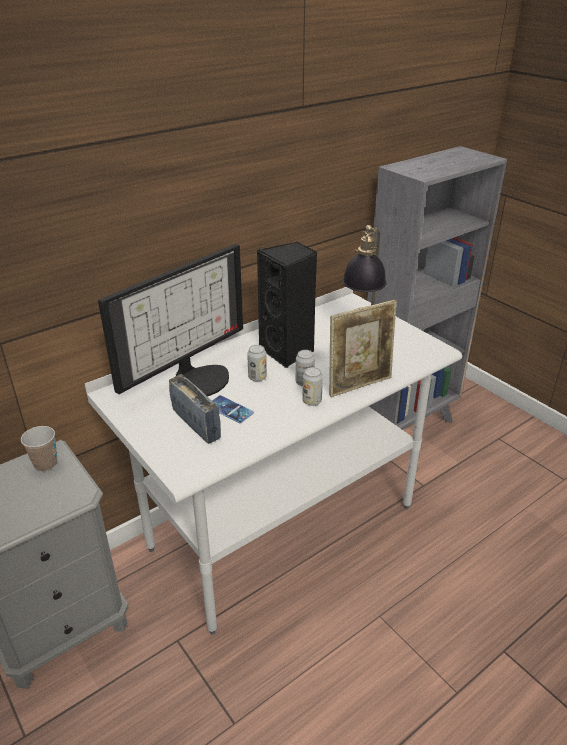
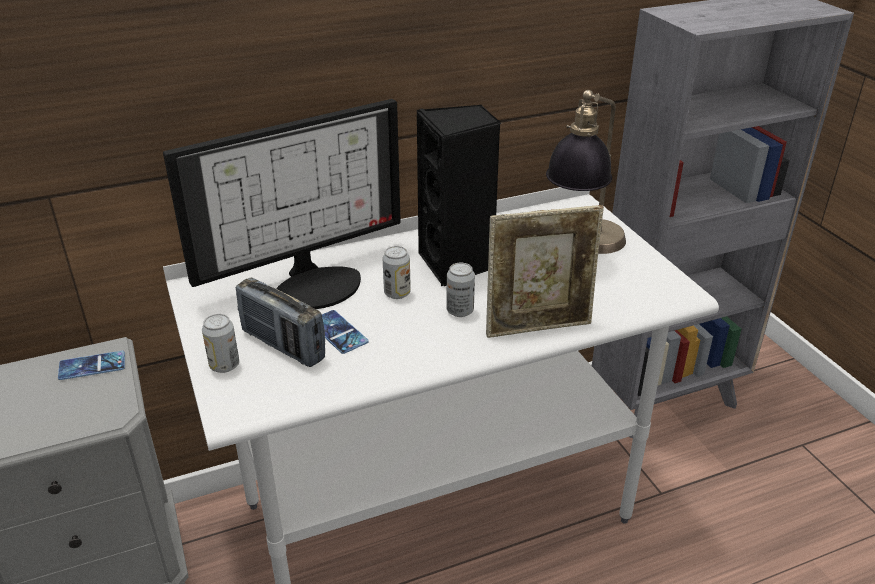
camera: 15 degrees right, 0 degrees up
(45, 464) = (92, 366): cup -> phone
(196, 424) = (283, 345): radio -> radio turned 150 degrees clockwise
(312, 401) = (458, 339): can -> can (224, 365)

